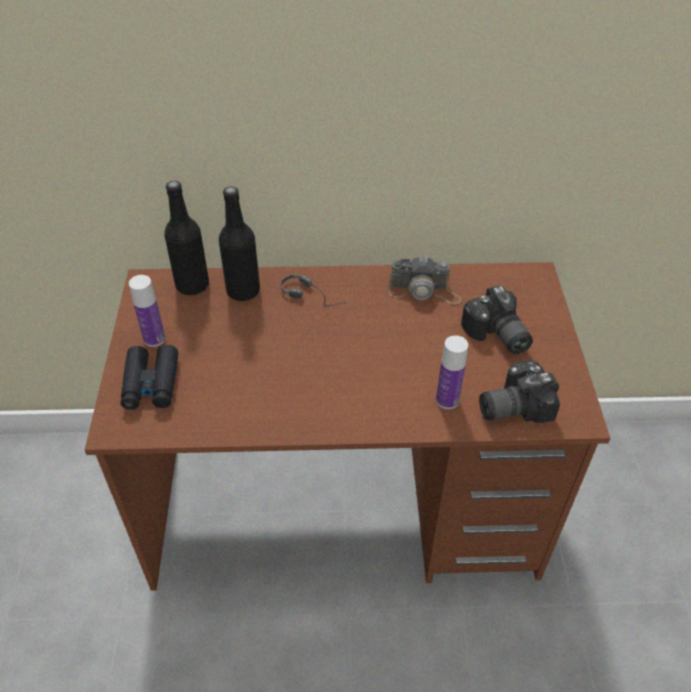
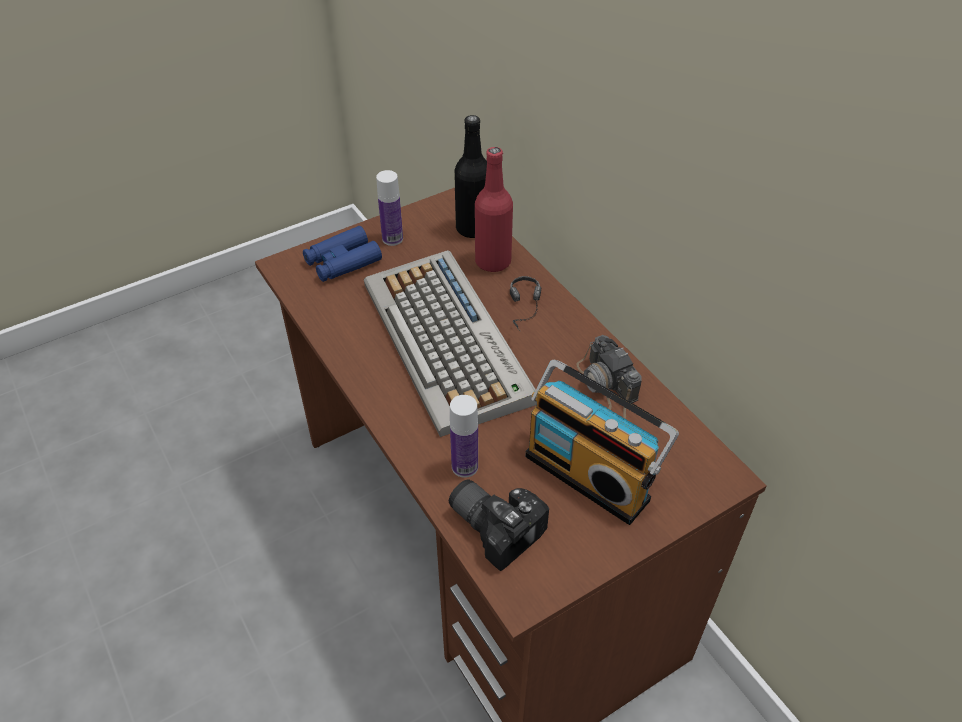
camera: 60 degrees right, 0 degrees up
(151, 384) = (342, 262): black binoculars -> blue binoculars
(243, 291) = (493, 262): black bottle -> red bottle
(311, 355) = (448, 342): none -> keyboard
(496, 336) = (590, 474): camera -> radio

